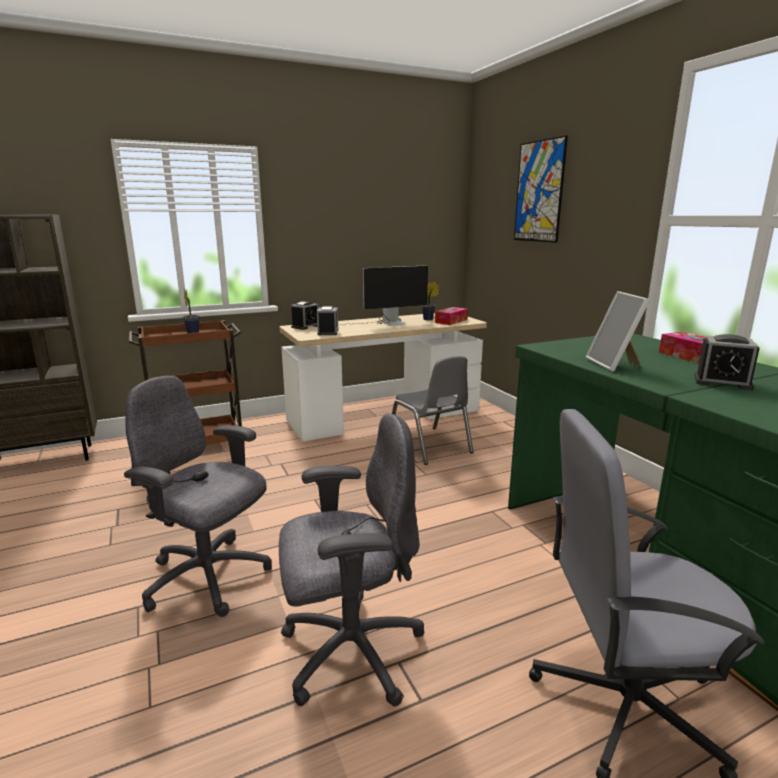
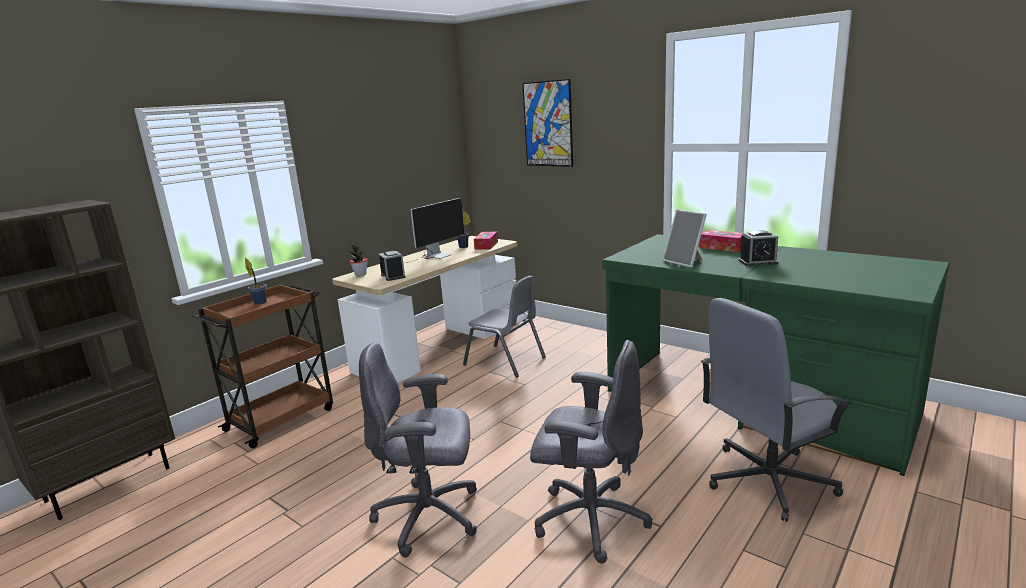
camera: 25 degrees left, 0 degrees up
(305, 326) = (360, 274): alarm clock -> potted plant
(349, 651) = (589, 519): grey office chair -> grey office chair turned 60 degrees clockwise

